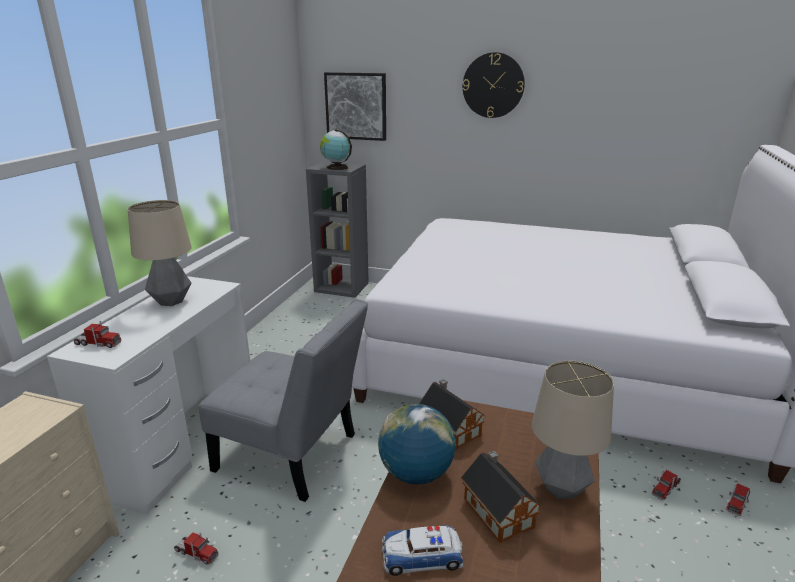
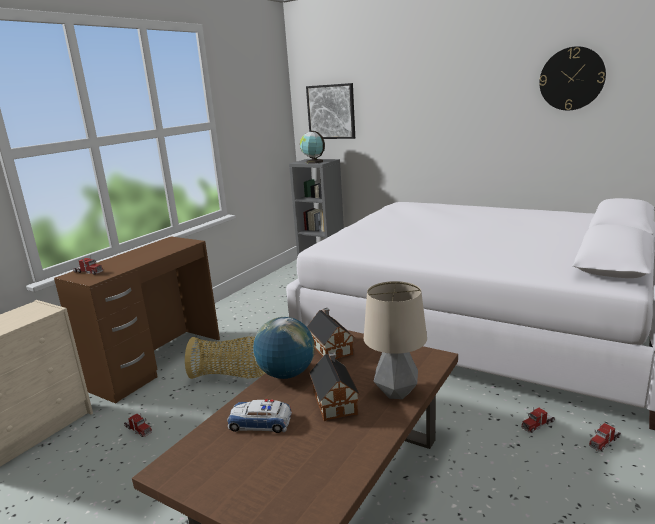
camera: 15 degrees right, 5 degrees down
(171, 301) = (150, 250): table lamp -> none
(181, 444) = (156, 362): white desk -> brown desk
(293, 455) = (232, 375): grey chair -> basket
(493, 85) = (439, 86): wall clock -> wall clock (571, 79)

